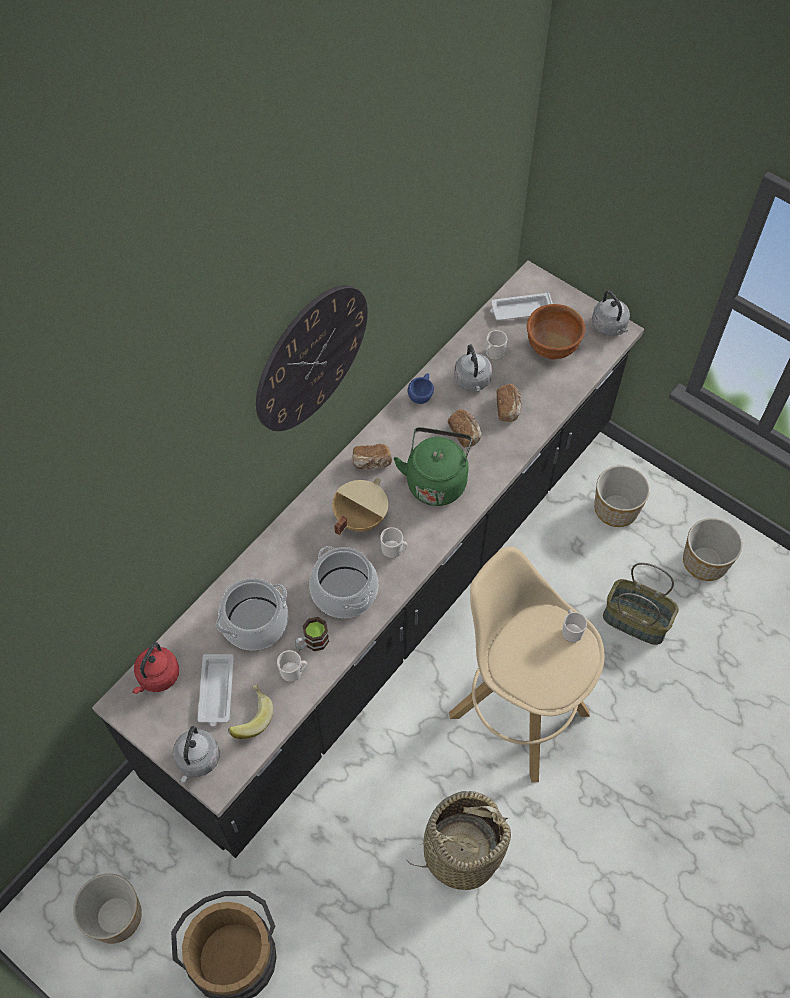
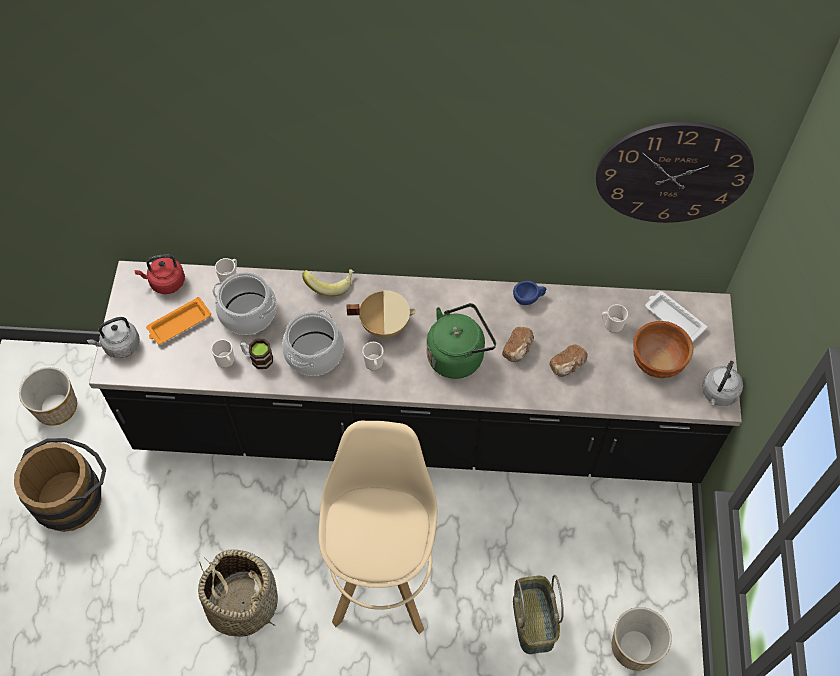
camera: 55 degrees right, 0 degrees up
(216, 691) = (178, 324): white tray -> orange tray
(250, 717) = (173, 357): banana -> banana (330, 284)
(311, 358) = (413, 172): wall clock -> wall clock (673, 173)
(372, 463) = (438, 303): bread -> none
(472, 381) = (572, 326): grey kettle -> none
(571, 630) = (412, 538): mug -> mug (230, 277)
(616, 508) = (627, 543): planter -> none

